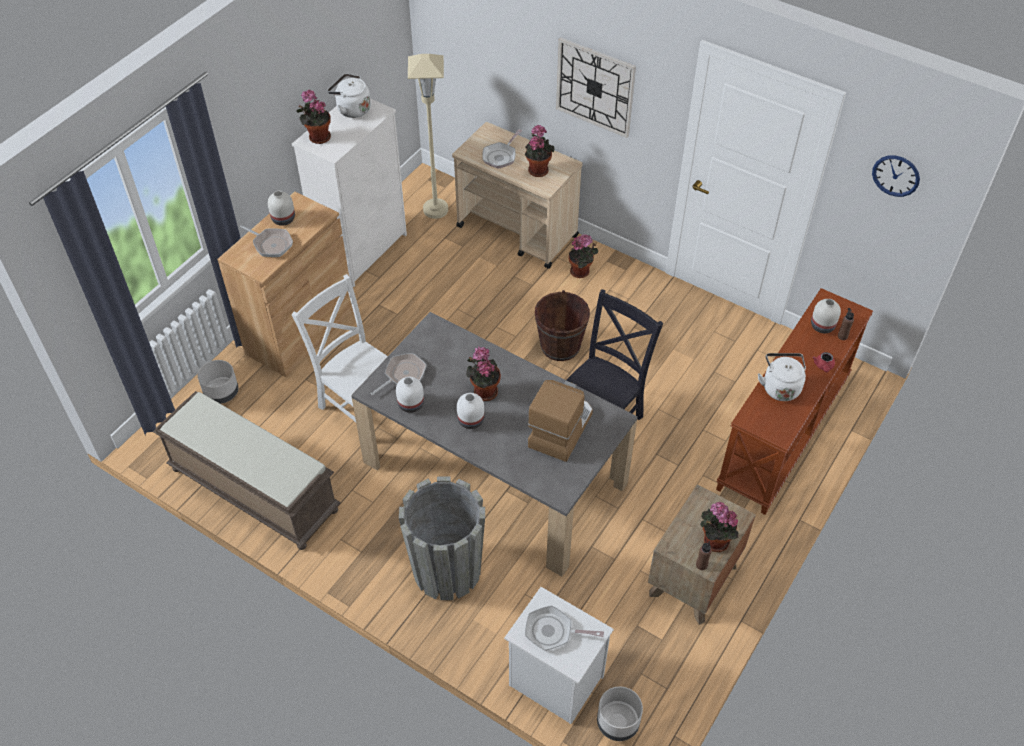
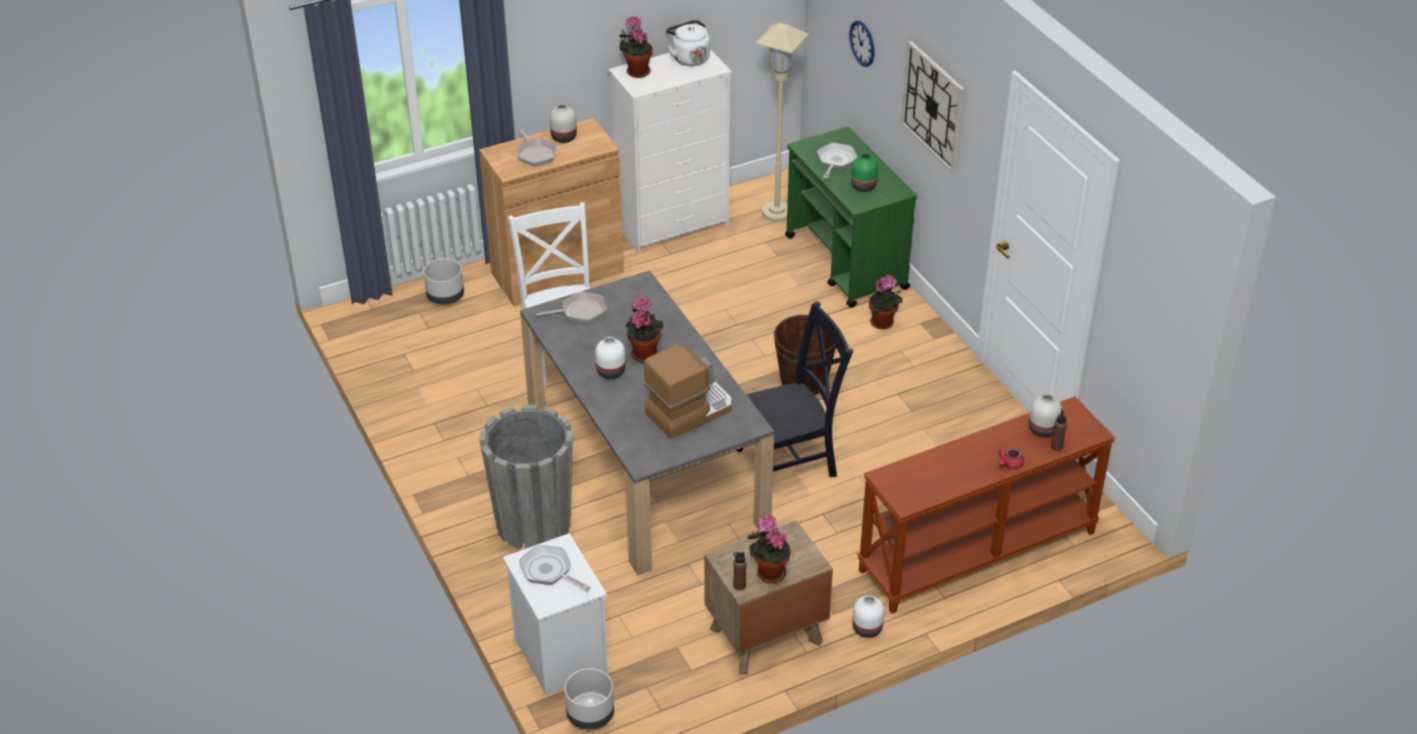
camera: 30 degrees right, 10 degrees down
(252, 490) = (411, 386): brown bench -> none
(411, 404) = (567, 338): white vase -> white vase (867, 629)
(501, 156) = (835, 161): frying pan -> frying pan turned 135 degrees clockwise
(518, 232) = (846, 263): beige cart -> green cart
(538, 169) = (863, 186): potted plant -> green vase
(780, 387) = (944, 463): white kettle -> none
(896, 175) = (1156, 273): wall clock -> wall clock (862, 43)

